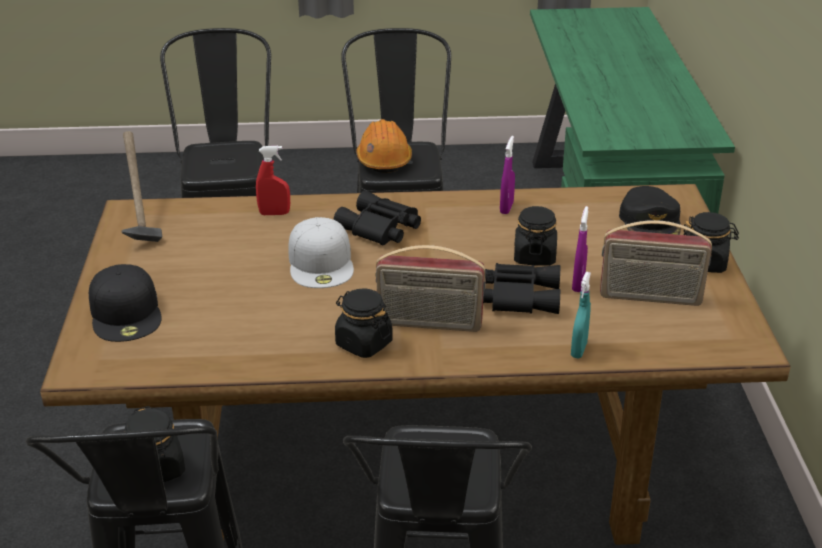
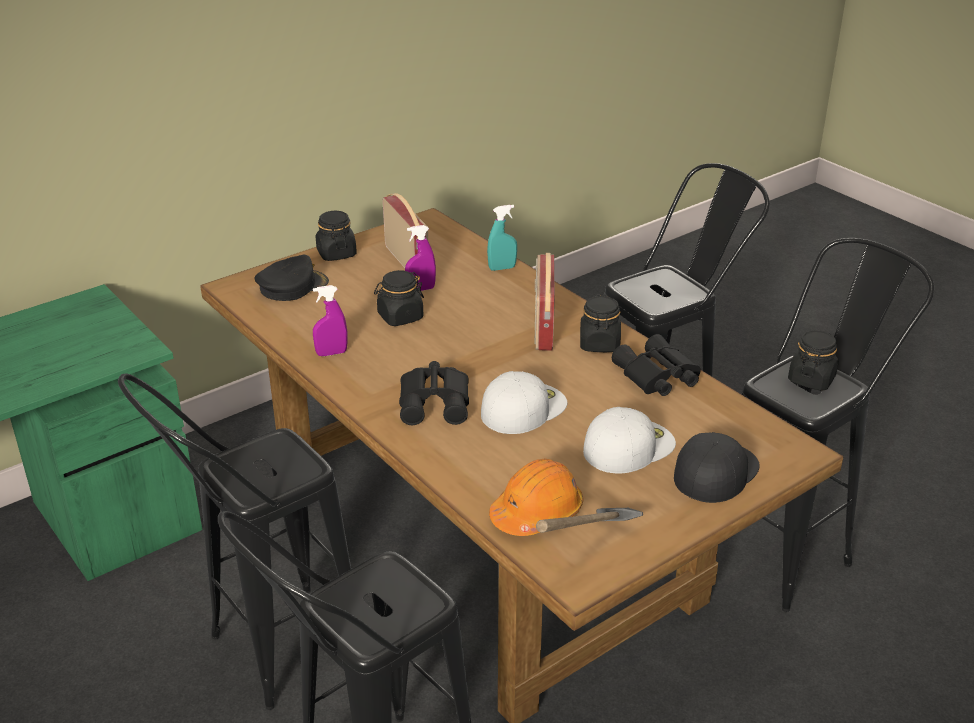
camera: 125 degrees left, 0 degrees up
(210, 288) = (628, 445): none -> white cap
(274, 213) = (474, 474): red spray bottle -> none
(384, 159) = (272, 477): orange hard hat -> orange hard hat (537, 513)
(429, 324) = (543, 328): radio -> radio turned 150 degrees counterclockwise
(519, 295) = (463, 306): black binoculars -> black binoculars (656, 376)

